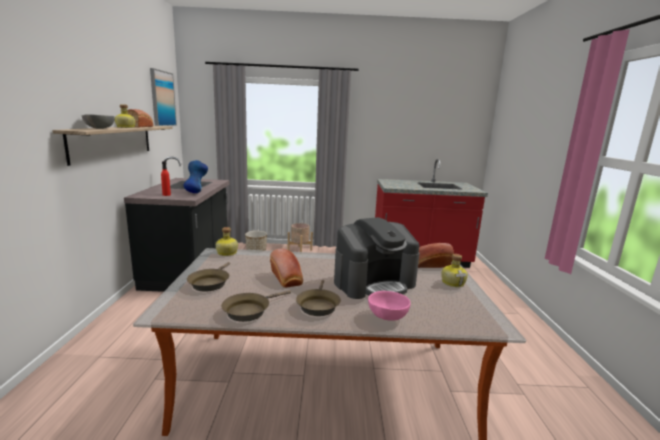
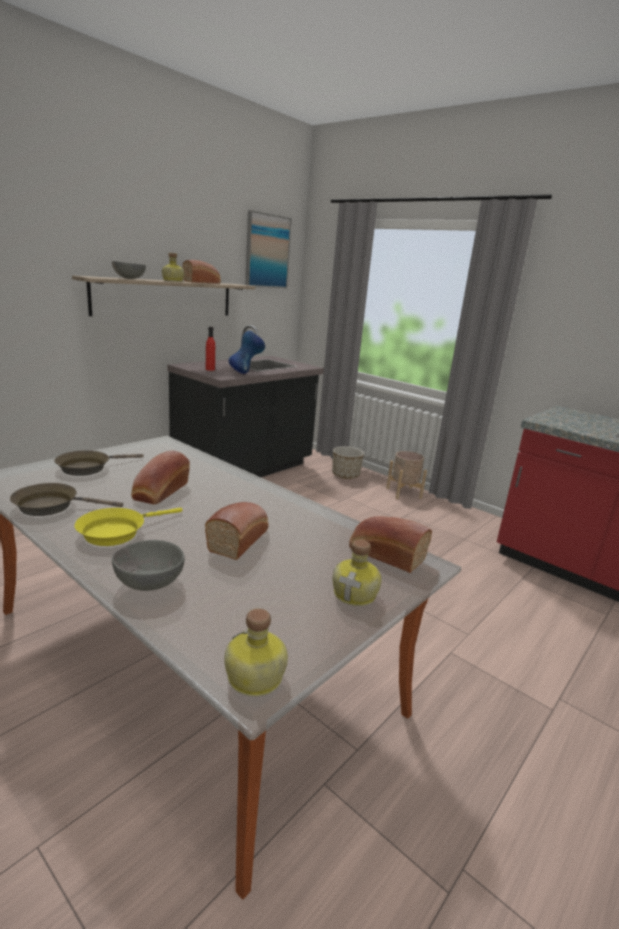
camera: 40 degrees right, 5 degrees up
(227, 253) = (170, 446): bottle -> bottle (254, 678)
(318, 305) = (117, 532): brown frying pan -> yellow frying pan
(374, 283) = (240, 540): coffee machine -> bread
(386, 317) = (148, 582): pink bowl -> grey bowl

